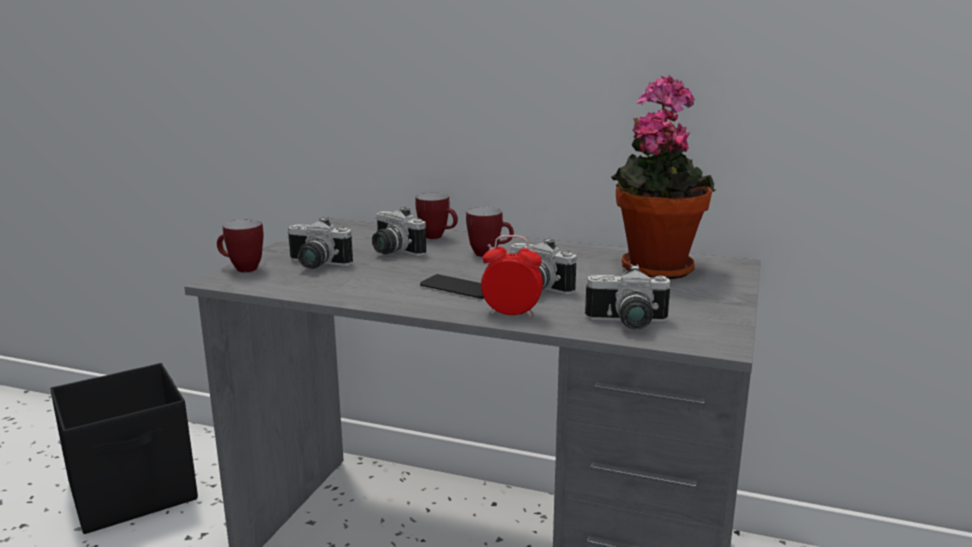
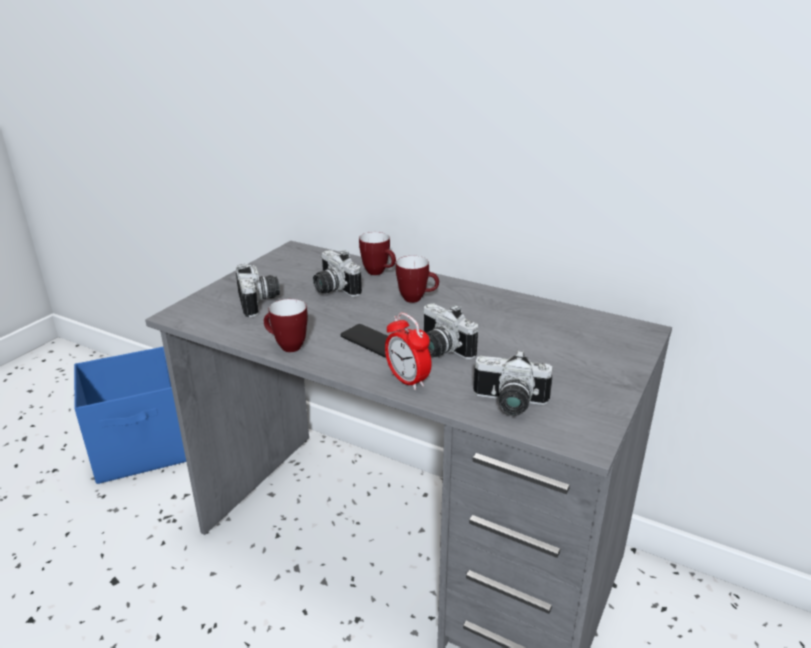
camera: 10 degrees right, 10 degrees up
(135, 492) = (141, 449): black storage box -> blue storage box
(241, 269) = (198, 302): mug -> mug (286, 346)
(315, 265) = (260, 302): camera -> camera turned 135 degrees counterclockwise
(511, 313) = (407, 380): alarm clock -> alarm clock turned 150 degrees counterclockwise
(654, 266) = (564, 328): potted plant -> none

